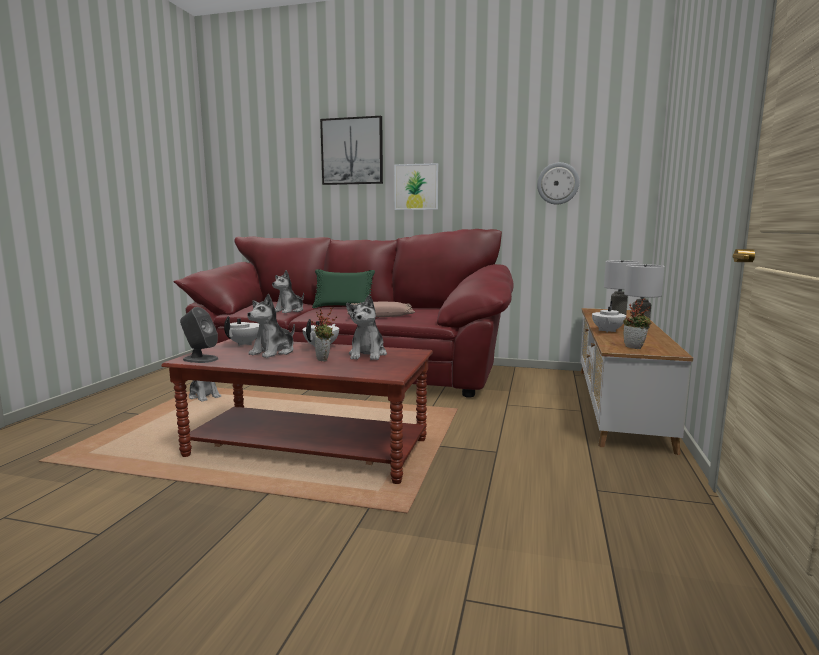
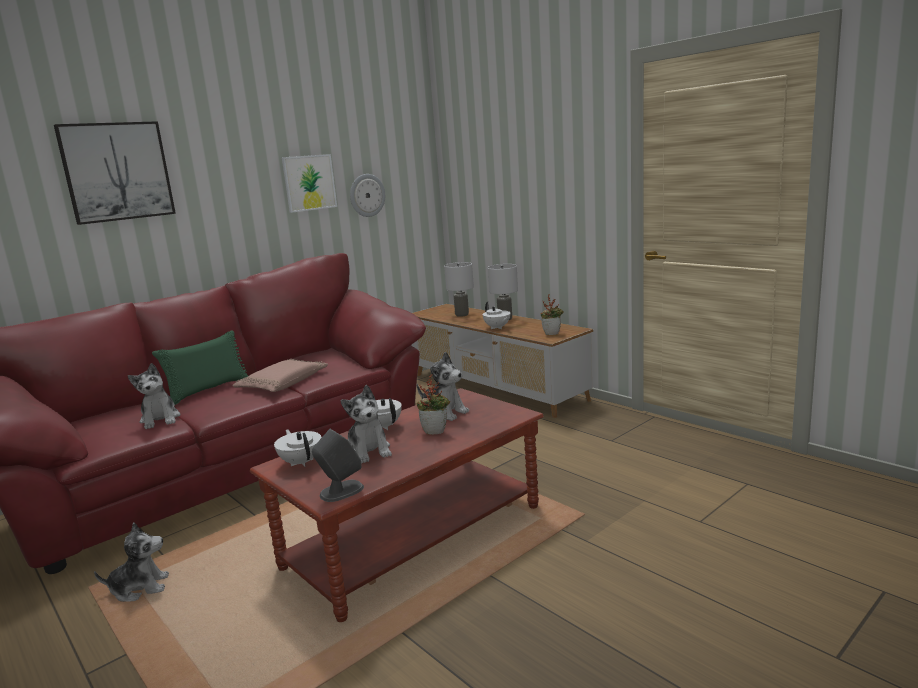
camera: 55 degrees left, 5 degrees up
(416, 187) = (220, 213): picture -> picture (309, 183)

